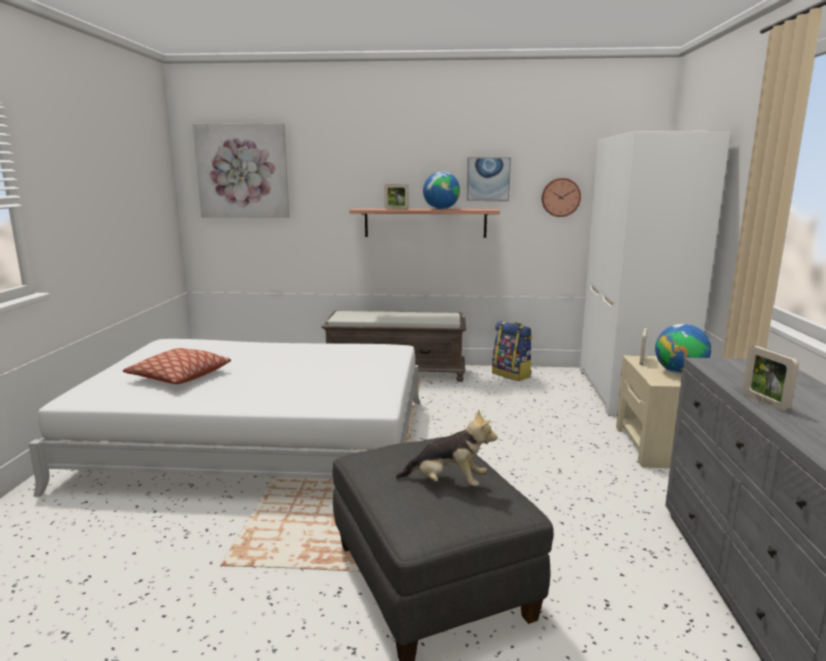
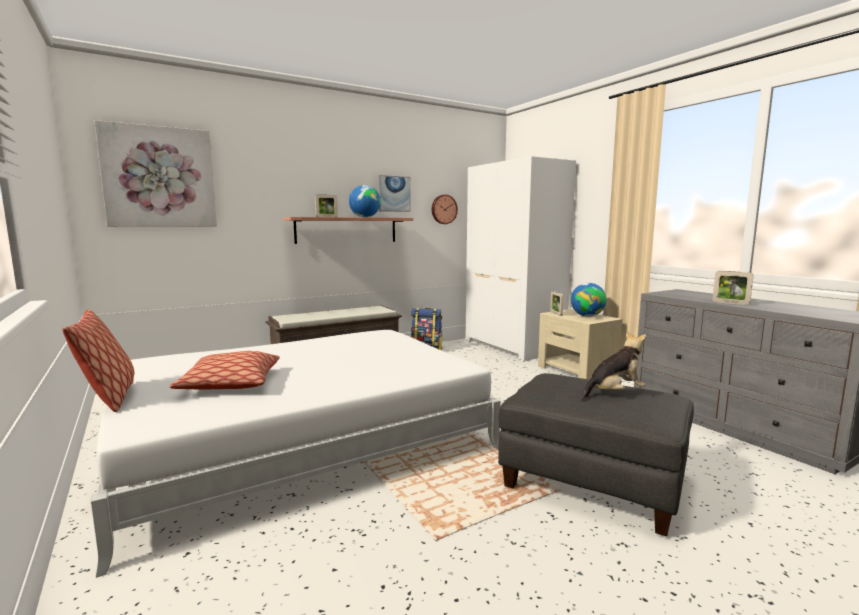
camera: 35 degrees left, 5 degrees down
(101, 371) = (109, 399): none -> pillow

